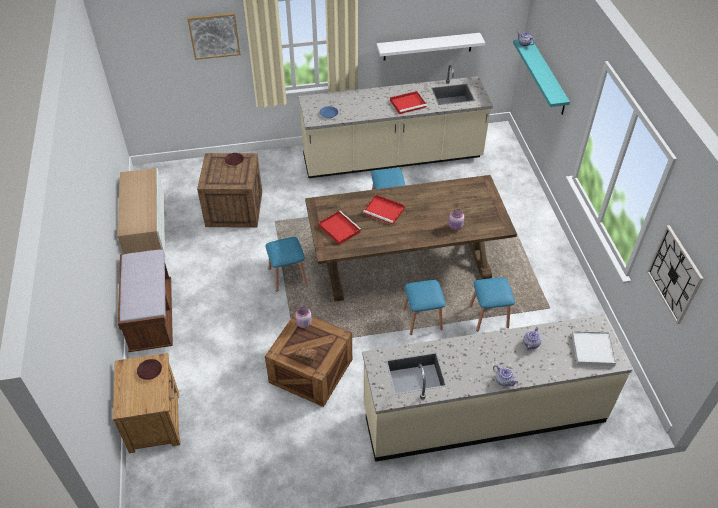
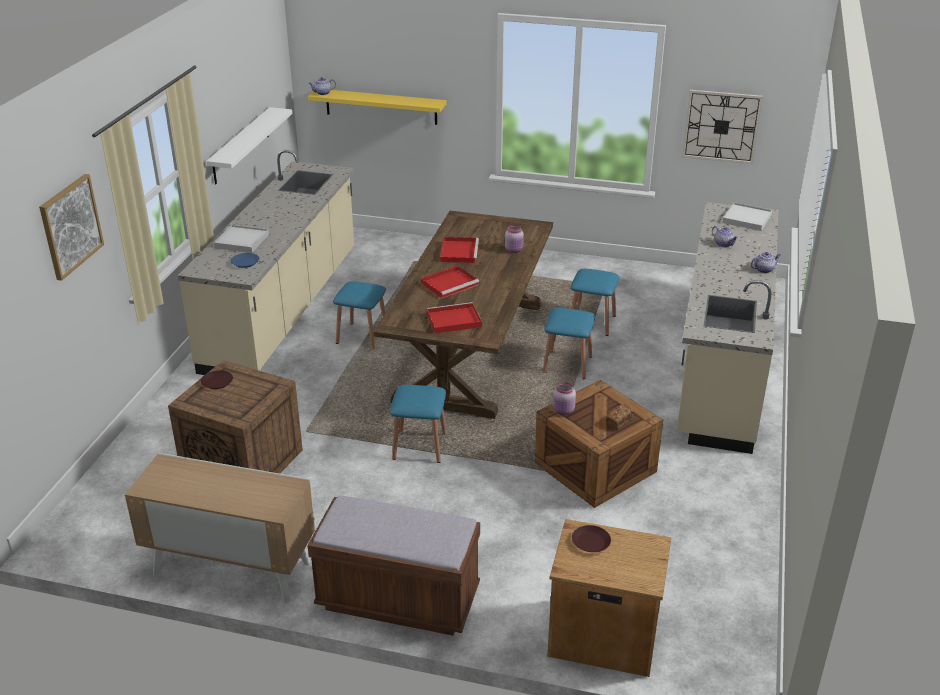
camera: 65 degrees left, 15 degrees down
(353, 101) = (241, 241): none -> white tray
(408, 103) = (290, 210): red tray -> red tray (459, 252)
(547, 77) = (381, 106): turquoise shelf -> yellow shelf

